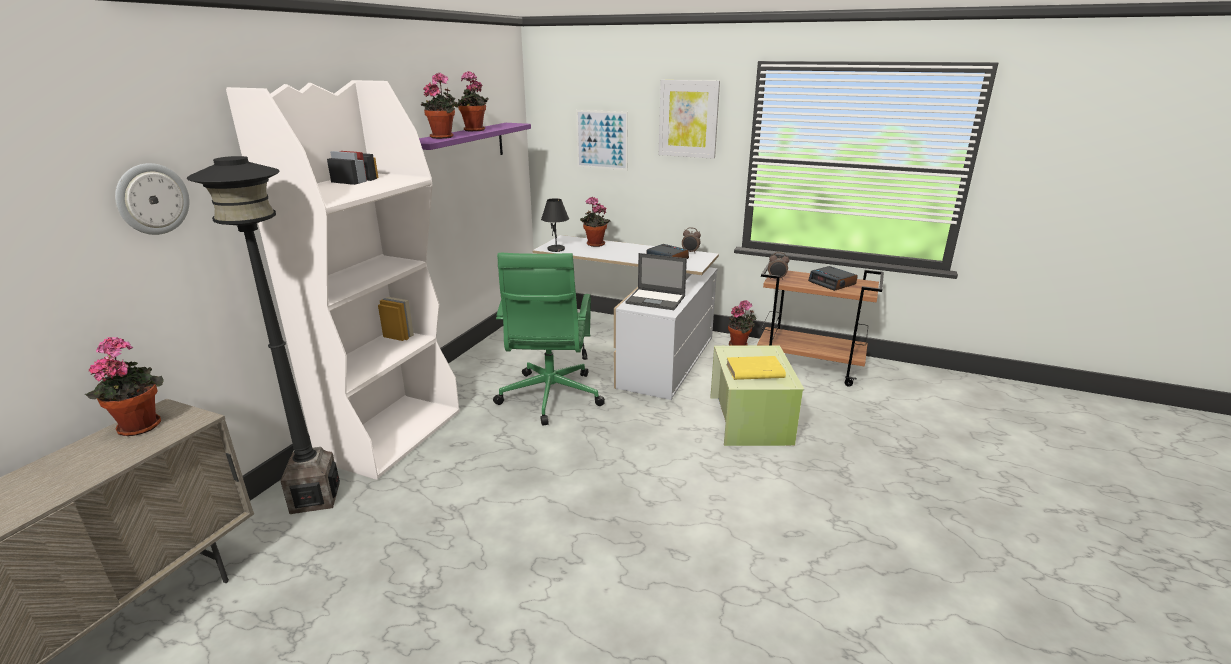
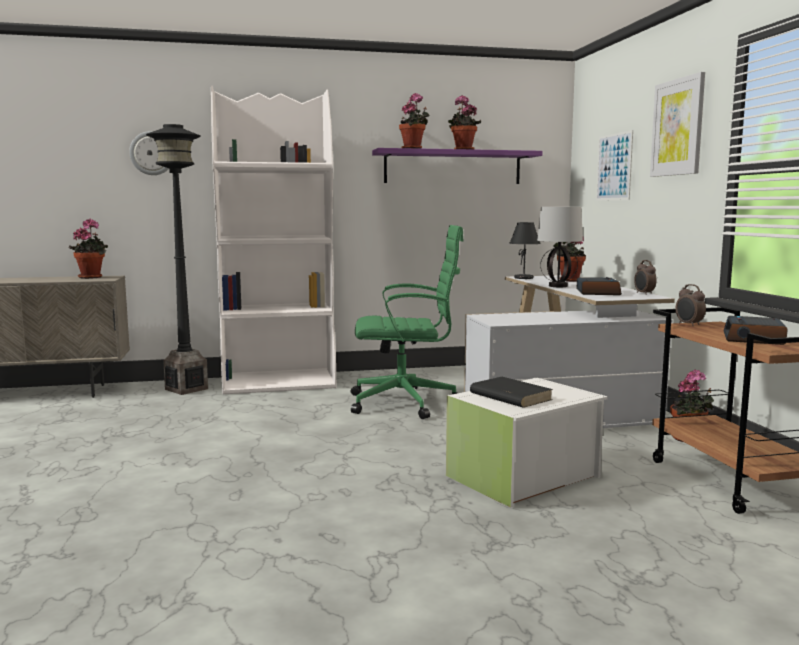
camera: 55 degrees right, 15 degrees down
(550, 398) = (406, 403): green office chair -> green office chair turned 150 degrees counterclockwise
(618, 257) = (557, 286): none -> table lamp
(656, 300) = (518, 318): laptop -> none
(751, 419) = (525, 477): green storage box -> white storage box
(754, 371) = (510, 396): yellow book -> black book

